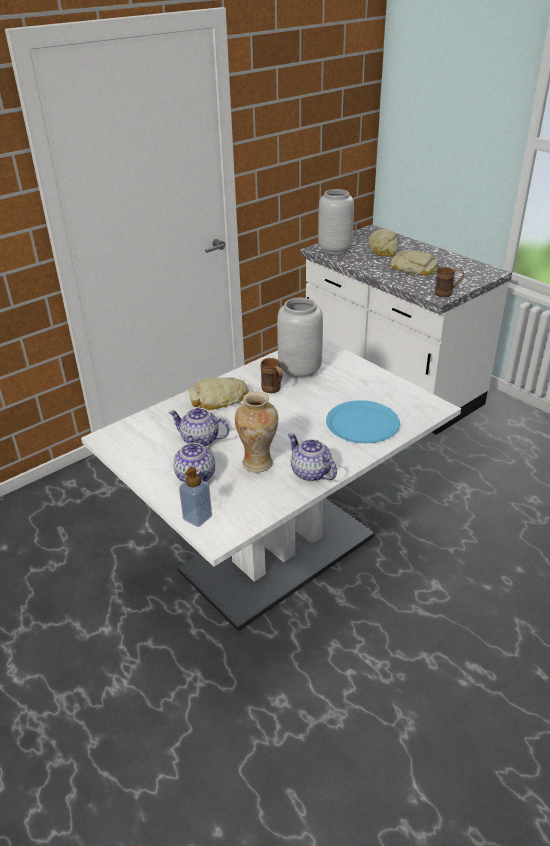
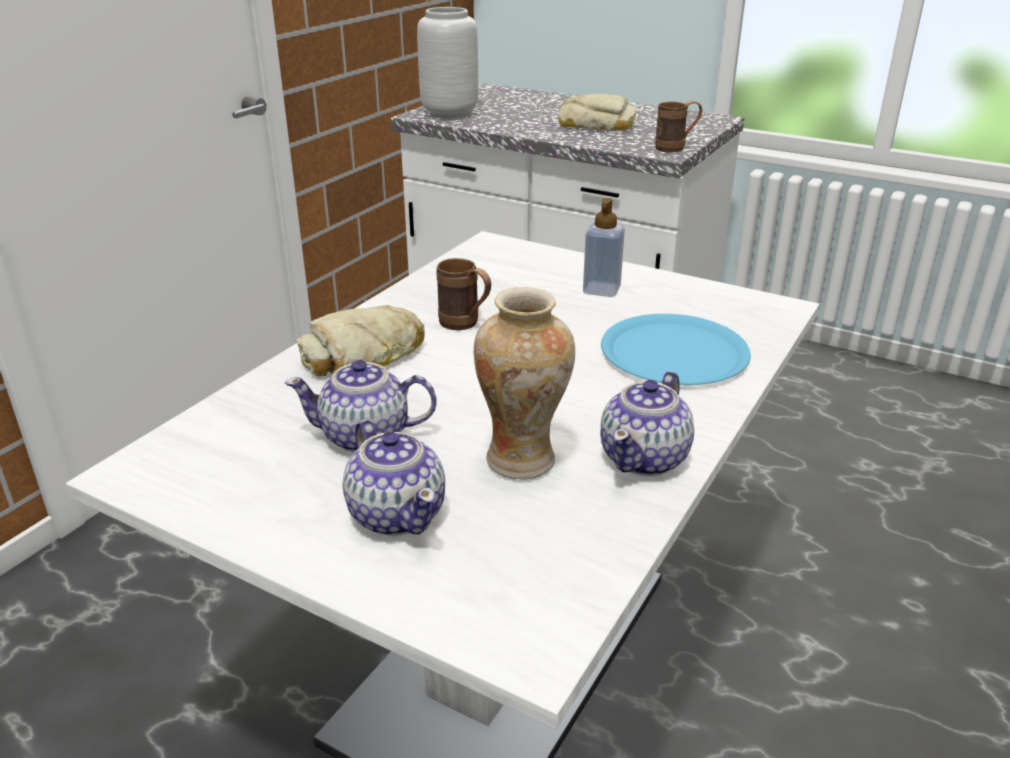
camera: 20 degrees left, 5 degrees down
(197, 517) = (454, 610): soap dispenser -> soap dispenser (601, 290)
(300, 371) = (495, 287): grey vase -> none
(311, 473) = (645, 458): teapot -> teapot turned 90 degrees counterclockwise
(383, 248) = (526, 106): bread -> none

